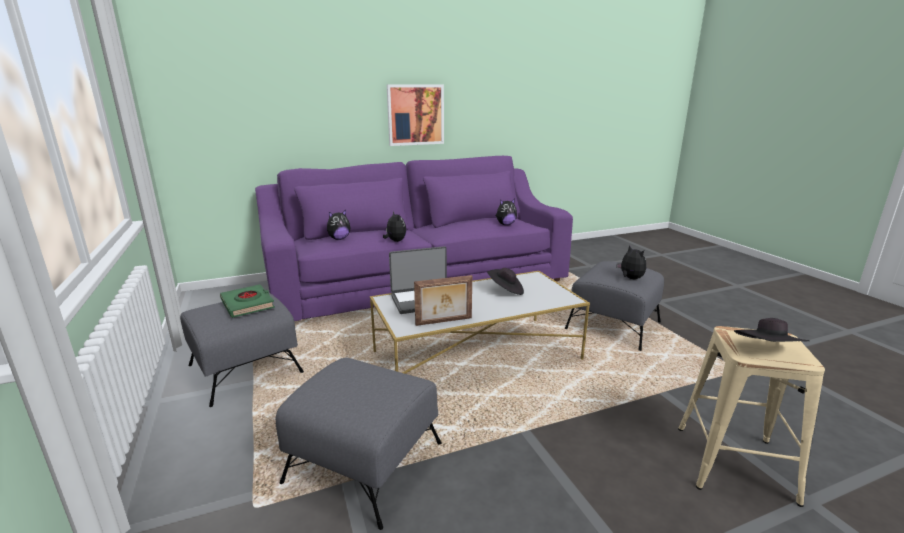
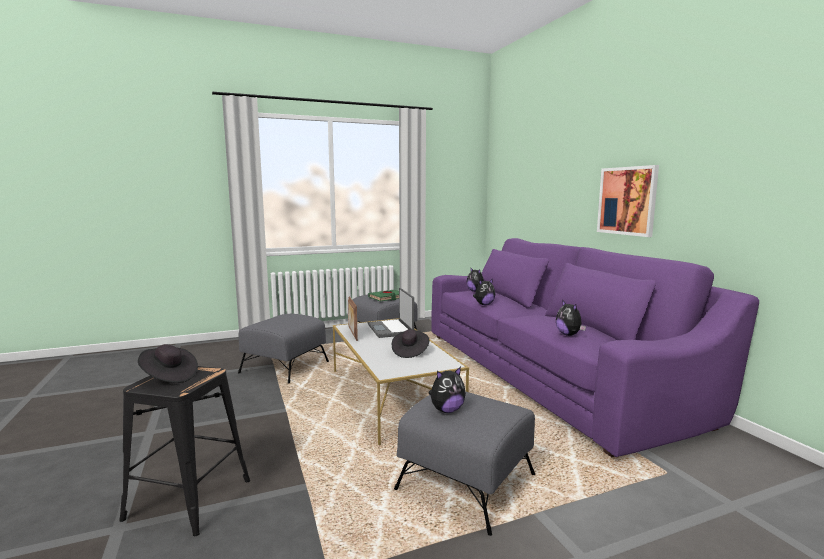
camera: 90 degrees right, 10 degrees down
(734, 464) = (188, 498): beige stool -> black stool

